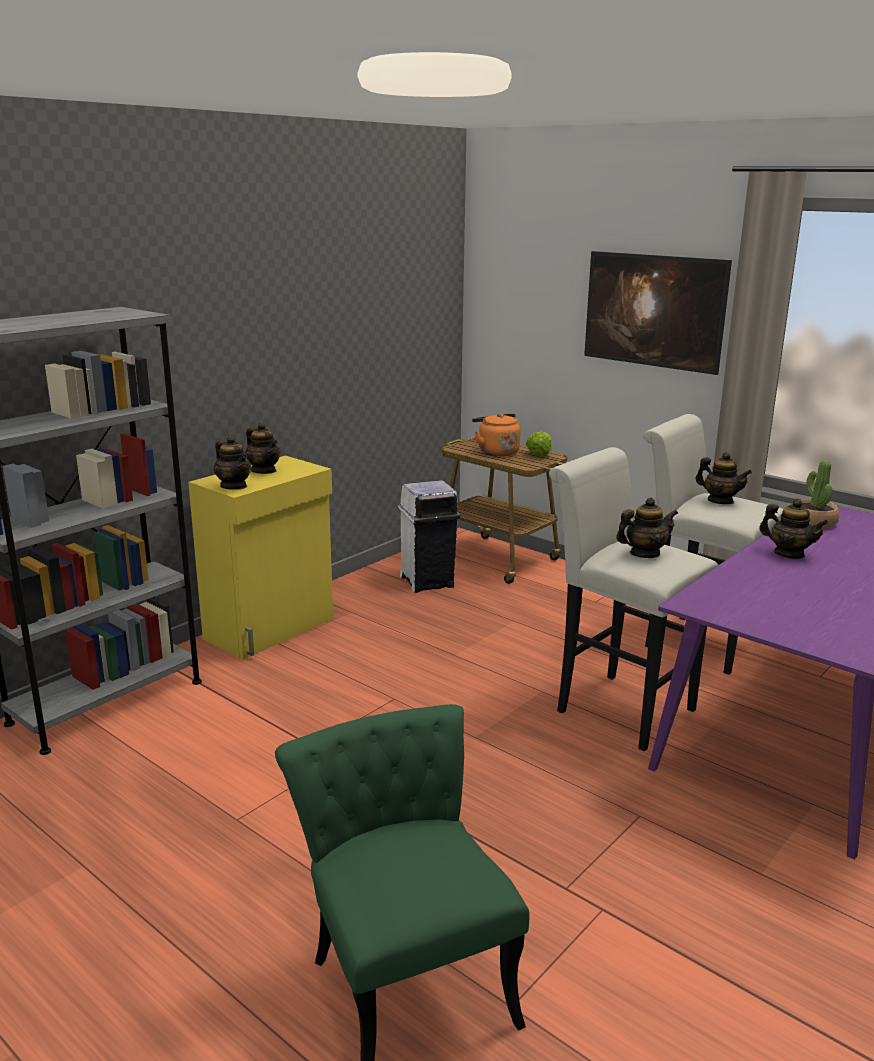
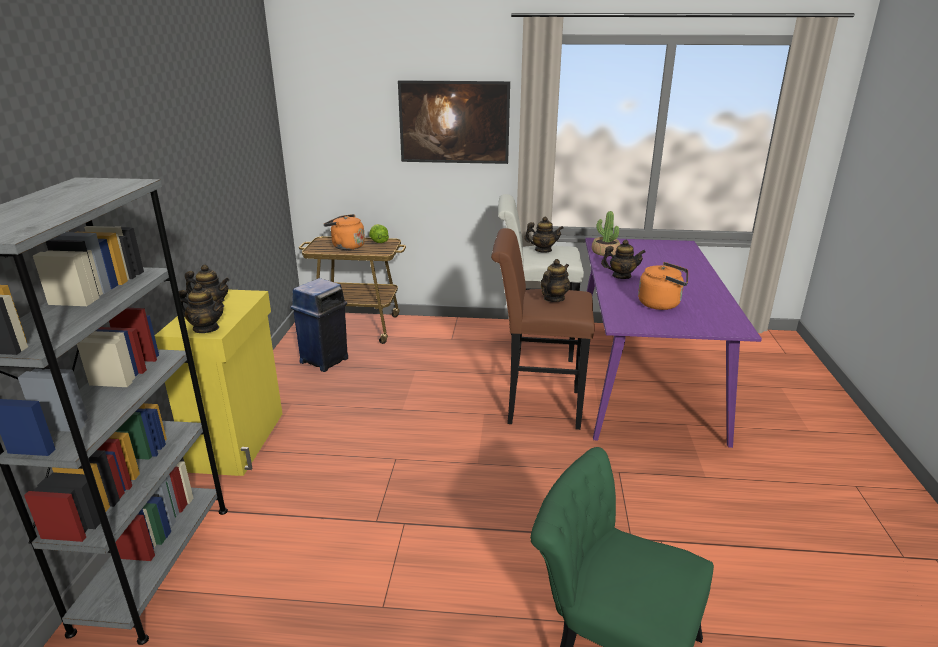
camera: 35 degrees left, 5 degrees up
(428, 581) = (325, 360): white trash can -> blue trash can
(617, 707) = (536, 406): white stool -> brown stool
(794, 598) = (661, 304): none -> orange kettle

